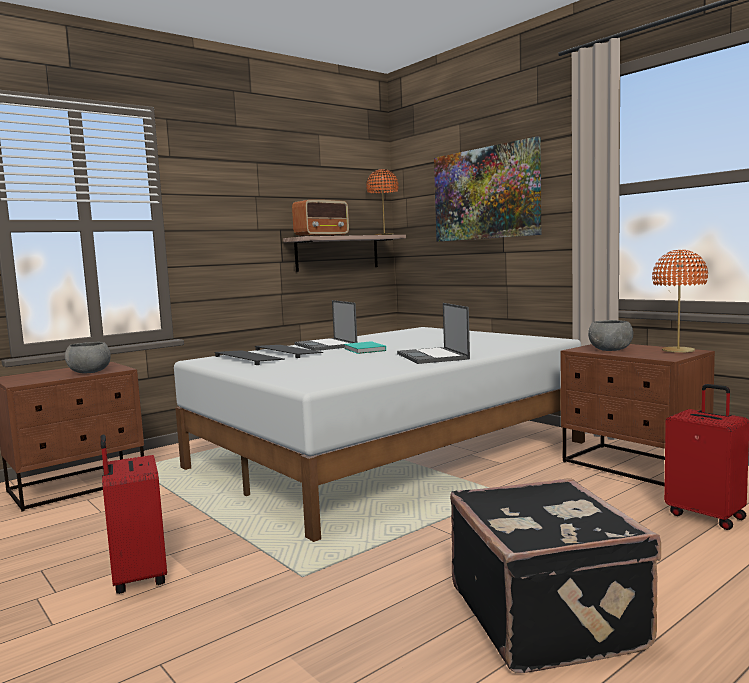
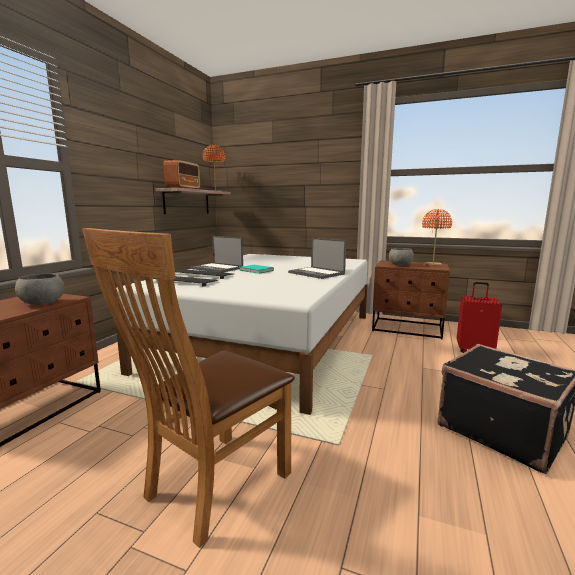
camera: 30 degrees left, 5 degrees up
(137, 578) = (210, 488): red suitcase -> brown chair
(485, 193) = (292, 168): picture -> none

